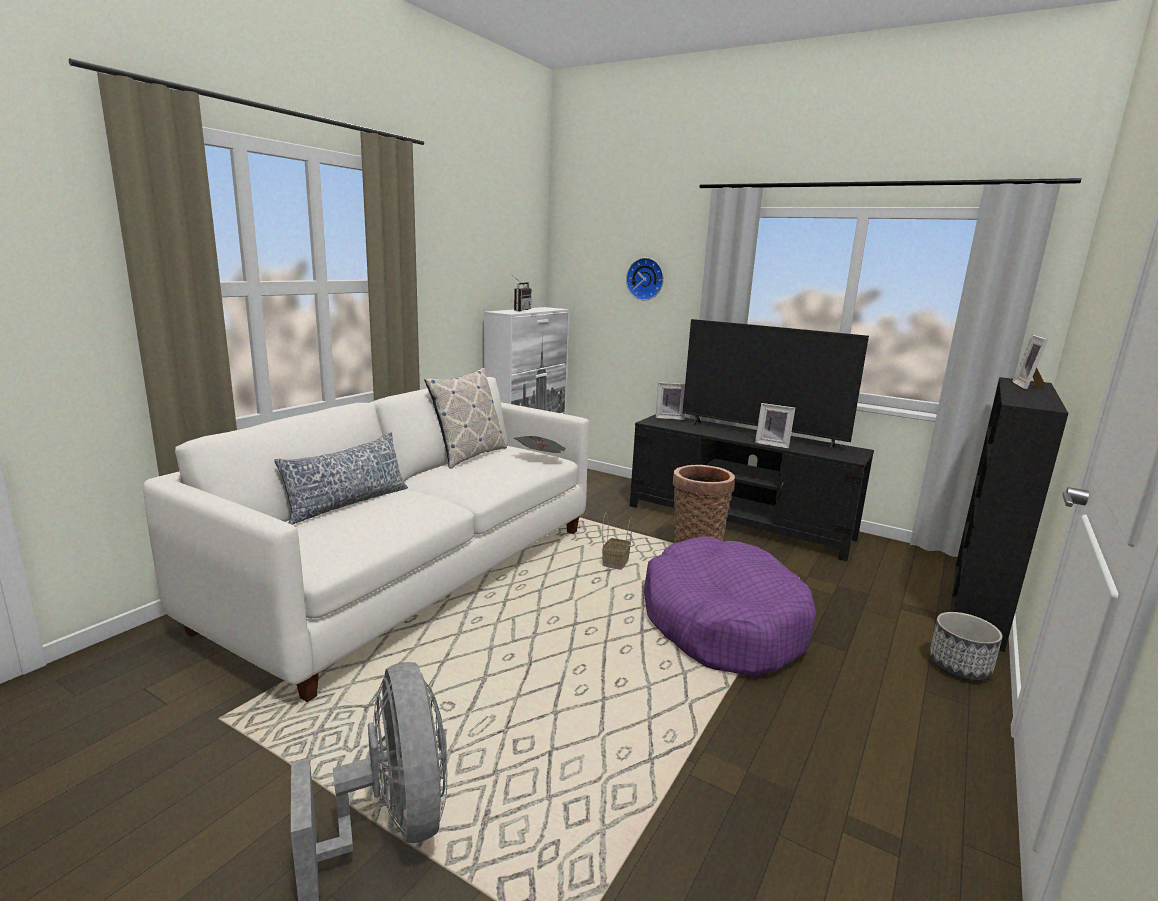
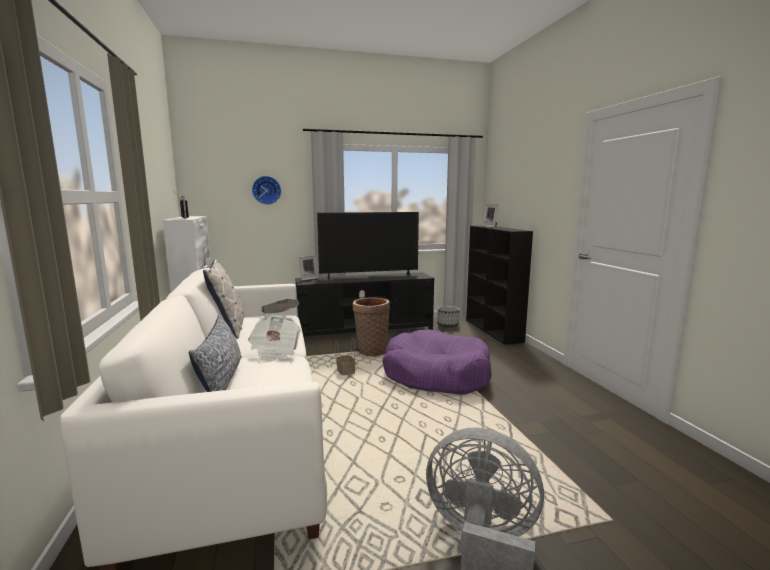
camera: 45 degrees left, 5 degrees down
(433, 494) = (274, 352): none -> newspaper
(773, 444) = (384, 279): picture frame -> none
(959, 667) = (524, 353): planter -> planter (448, 325)

